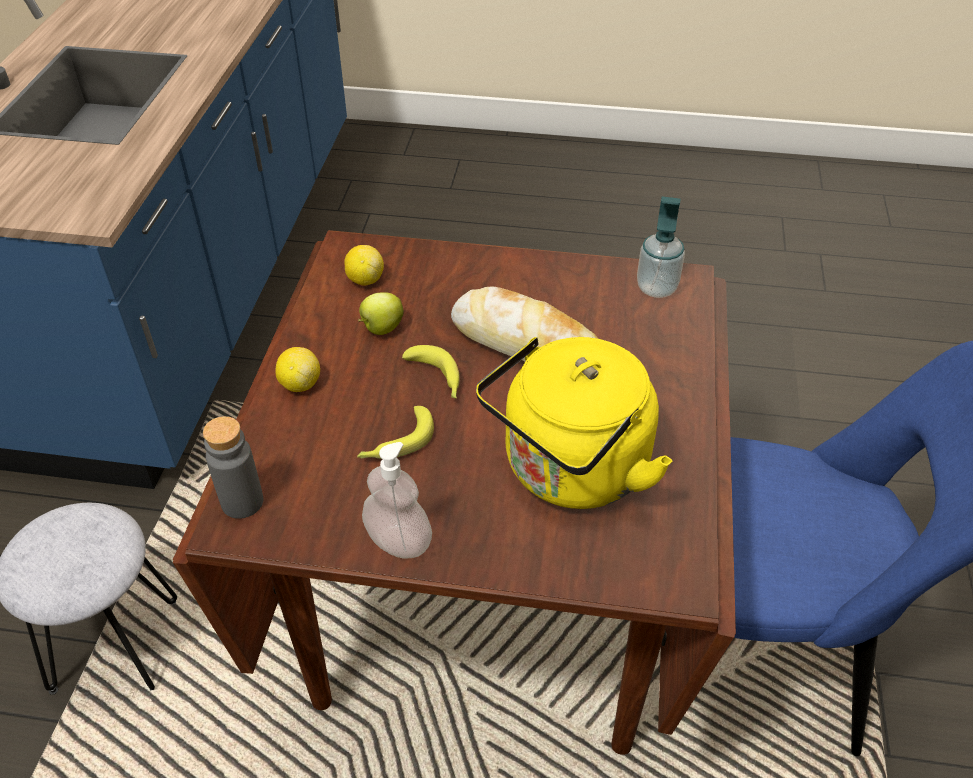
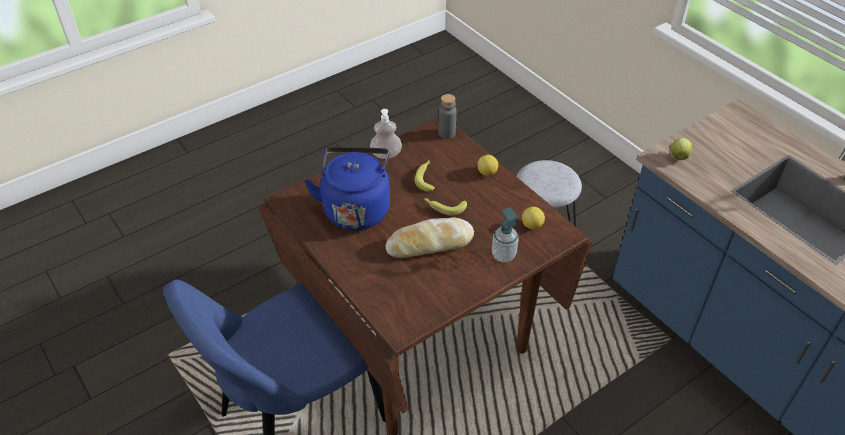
camera: 135 degrees right, 0 degrees up
(381, 329) = (492, 210): apple -> apple (679, 156)
(570, 472) = (356, 208): yellow kettle -> blue kettle
(656, 288) = (407, 314): soap dispenser -> soap dispenser (503, 255)

